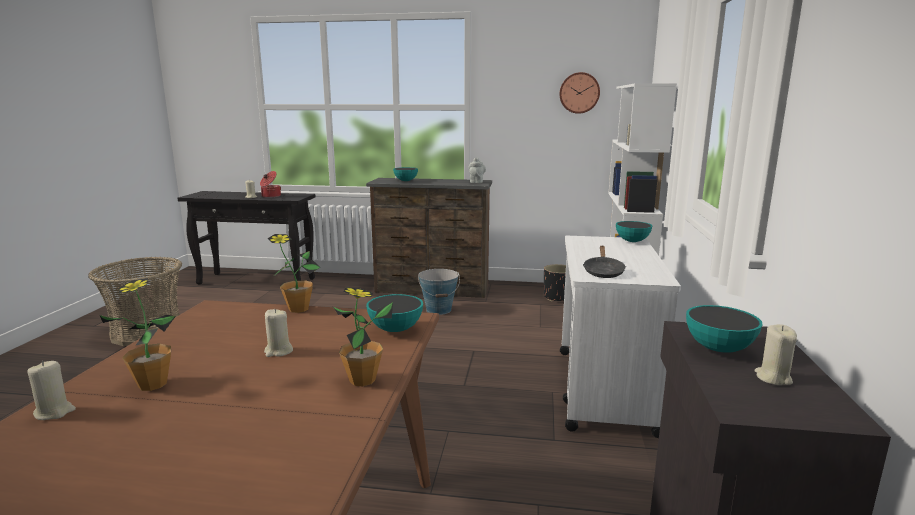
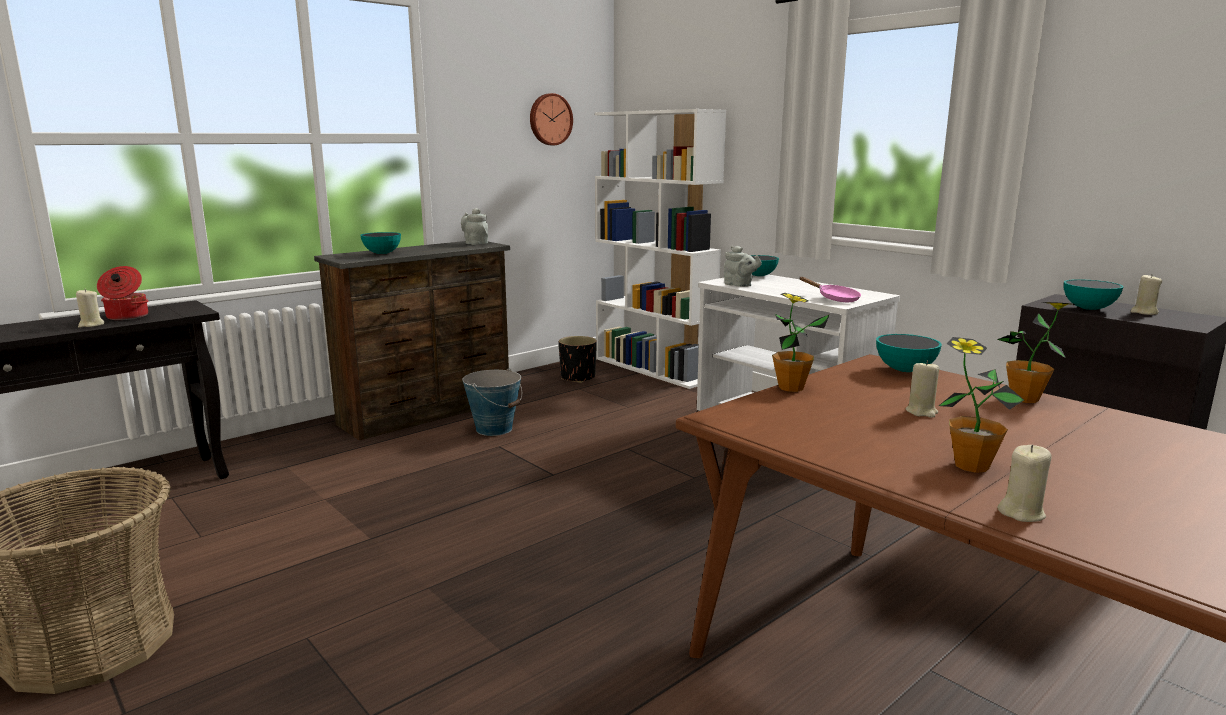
camera: 50 degrees left, 0 degrees up
(580, 244) = (739, 285): none -> grey teapot
(603, 272) = (834, 298): black frying pan -> pink frying pan

